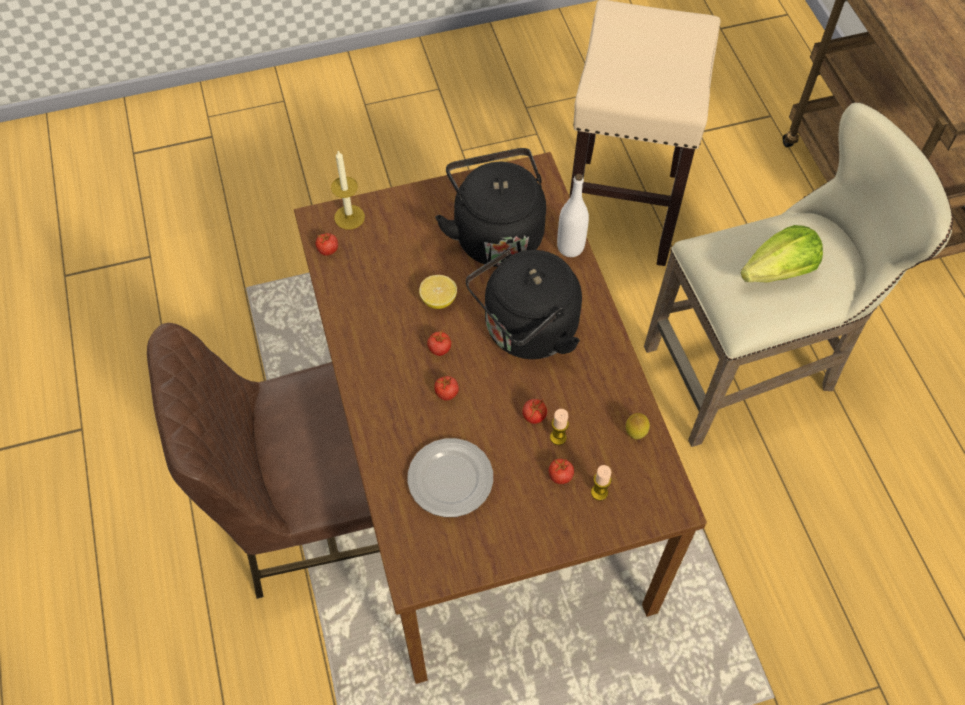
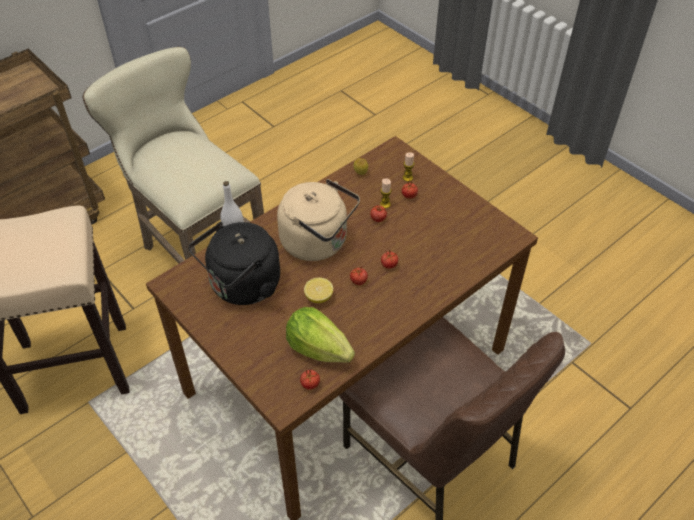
camera: 115 degrees left, 10 degrees down
(349, 217) = (270, 385): candle -> none
(450, 480) = (446, 242): plate -> none
(526, 331) = (318, 242): black kettle -> beige kettle
(779, 272) = (194, 161): lettuce -> lettuce (318, 348)

